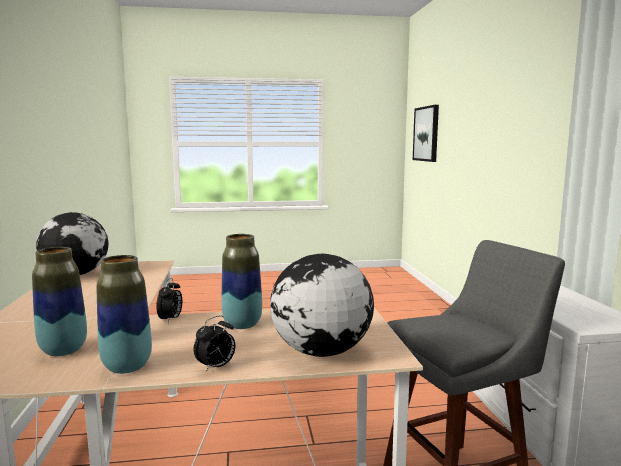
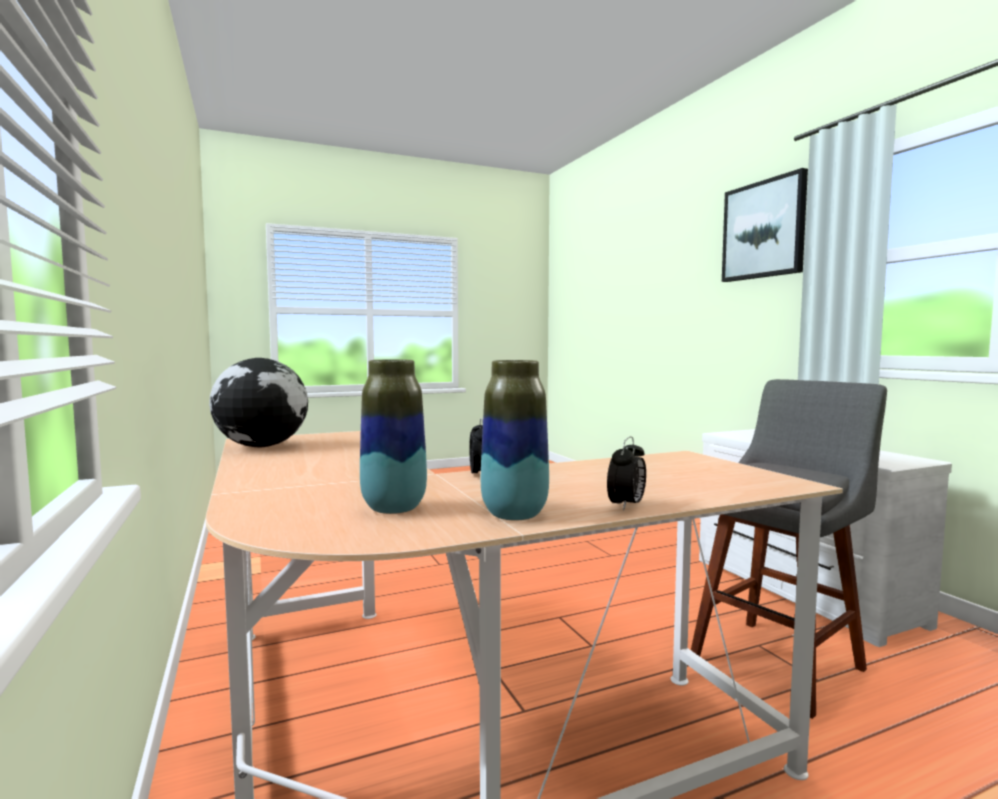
camera: 15 degrees left, 5 degrees down
(242, 325) = (580, 472): vase -> none
(320, 352) = (716, 486): globe -> none
(426, 134) = (583, 301): picture -> picture (764, 230)

